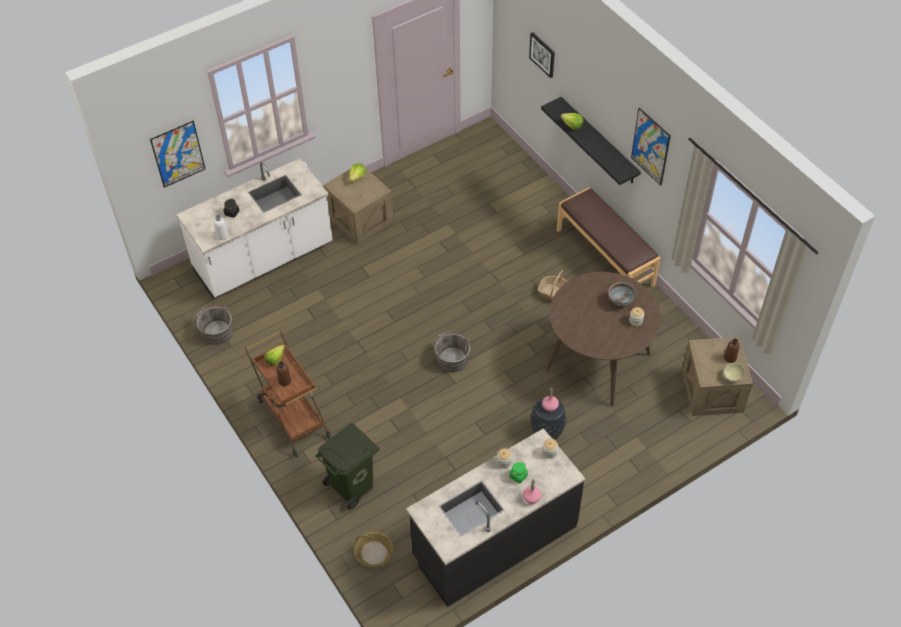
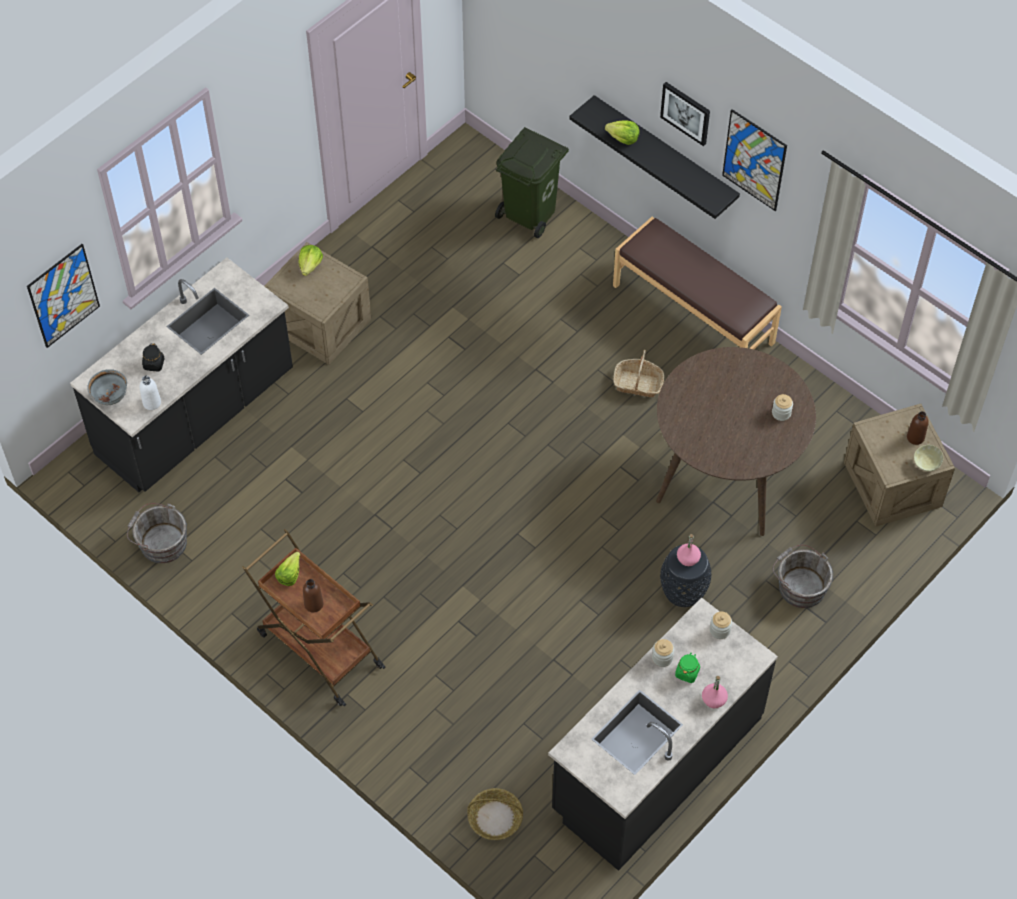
camera: 15 degrees left, 5 degrees up
(264, 259) = (196, 415): white counter -> black counter
(353, 486) = (436, 730): green trash can -> green trash can (530, 213)
(451, 358) = (518, 511): grey bucket -> grey bucket (800, 585)
(542, 54) = (557, 38): picture -> picture (686, 112)
(621, 302) = (753, 389): grey bowl -> grey bowl (111, 398)

